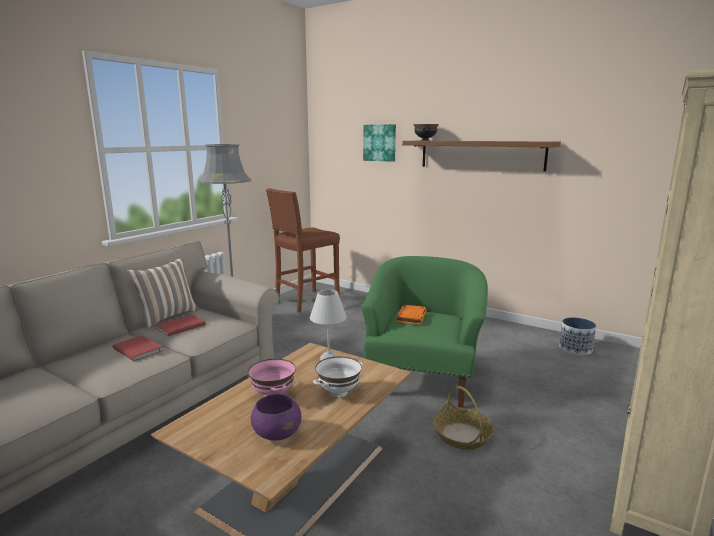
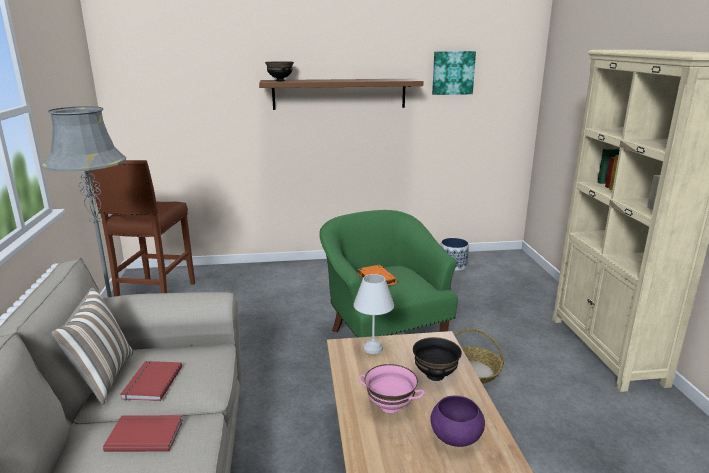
camera: 40 degrees left, 5 degrees up
(338, 392) = (434, 375): white bowl -> black bowl
(380, 142) = (212, 83): picture -> picture (453, 73)

